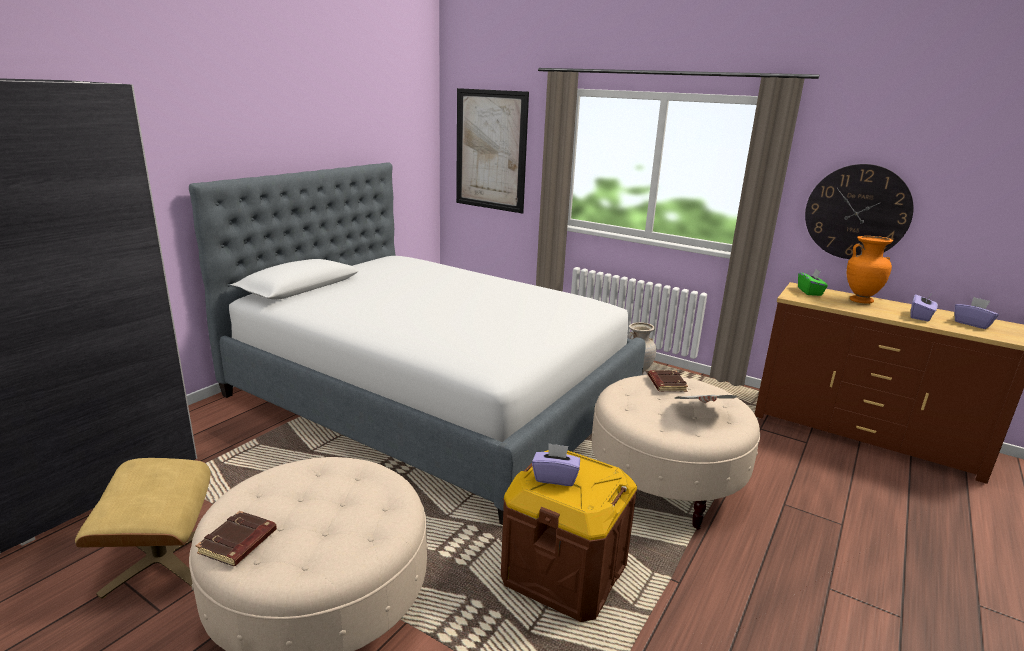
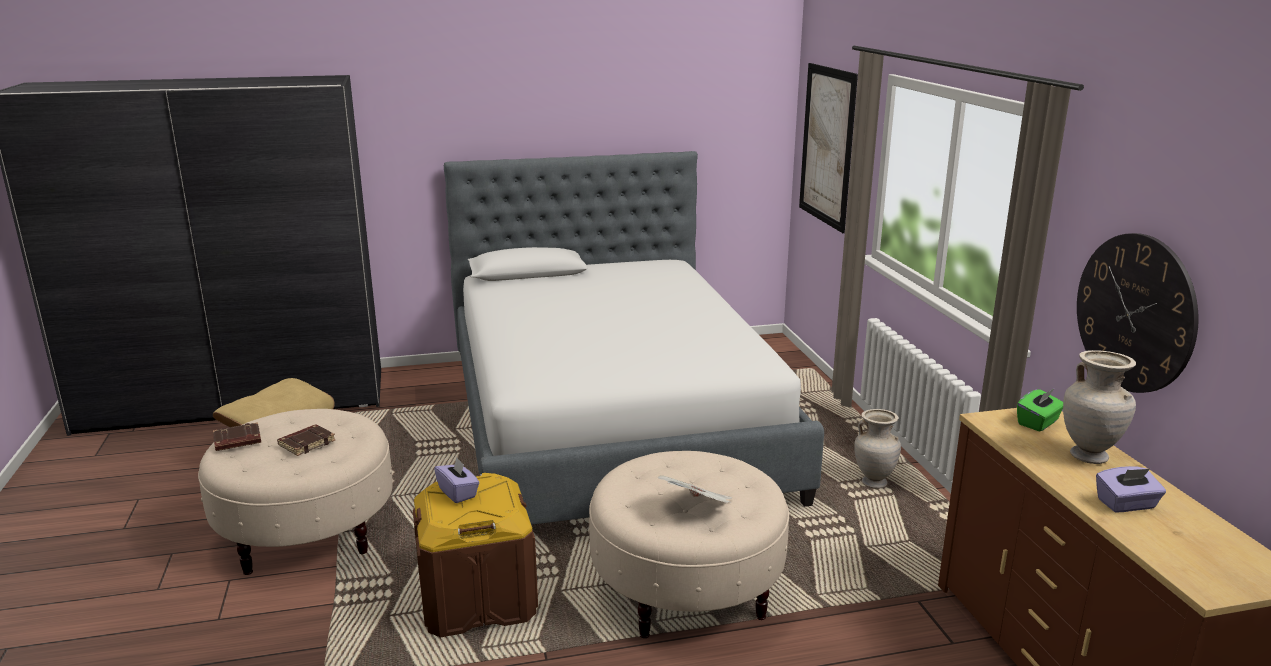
camera: 45 degrees right, 0 degrees up
(666, 384) = (724, 471): brown book -> brown book (307, 443)
(860, 301) = (1089, 456): orange vase -> beige vase
(972, 324) = (1196, 543): purple tissue box -> none

